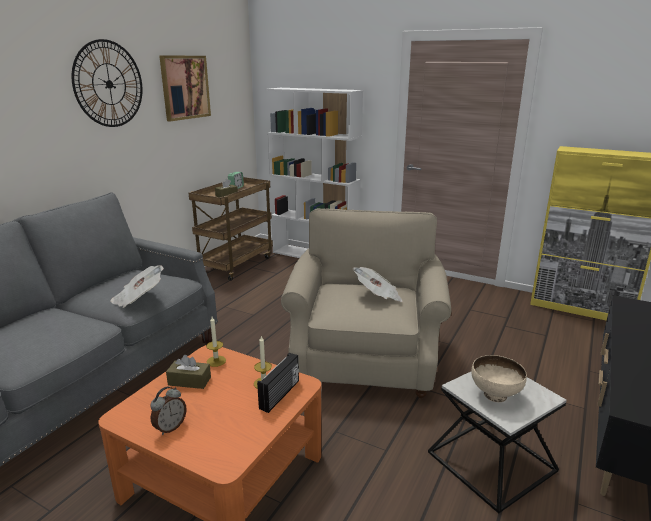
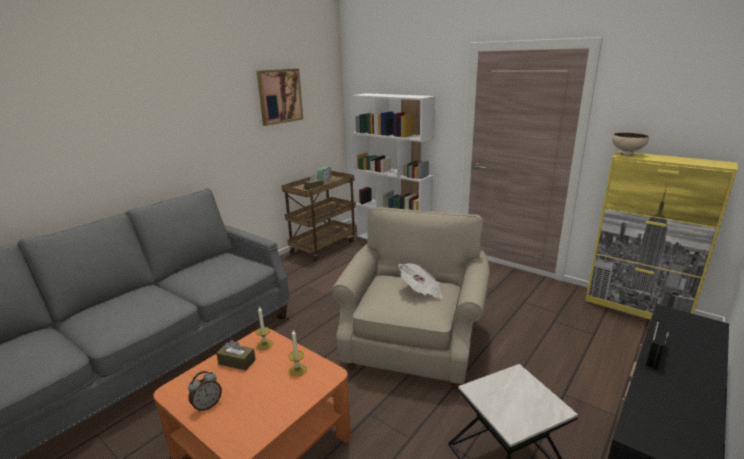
camera: 10 degrees right, 0 degrees up
(109, 84) = (211, 97): wall clock -> none
(138, 299) = (217, 281): newspaper -> none
(280, 395) = (308, 383): radio -> radio (655, 354)
(494, 395) = (506, 402): beige bowl -> beige bowl (626, 154)

